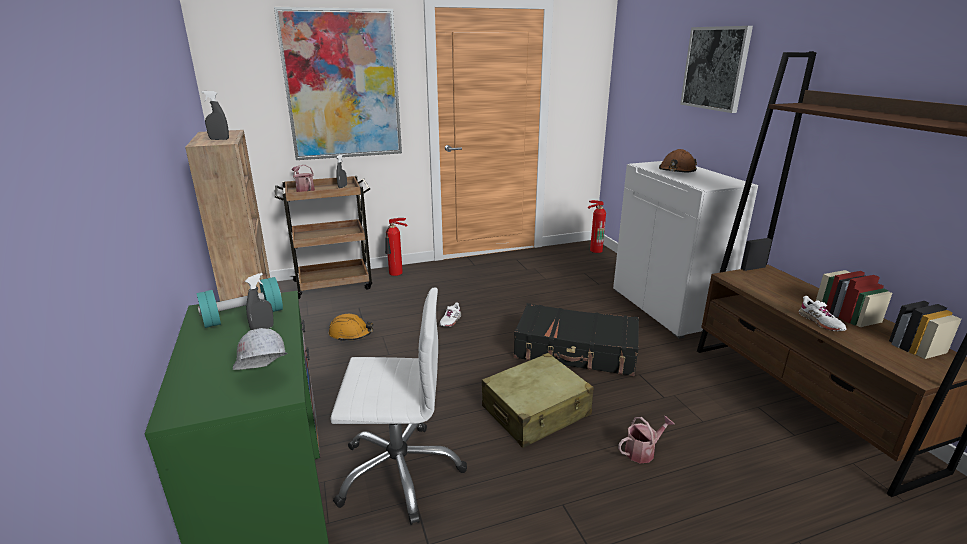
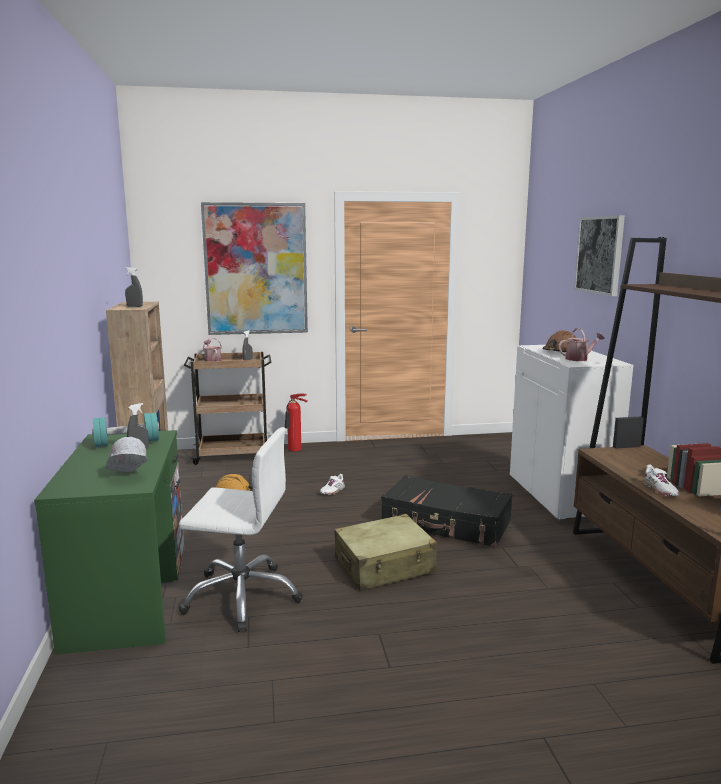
camera: 10 degrees right, 10 degrees down
(594, 250) = (507, 441): fire extinguisher -> none
(643, 451) = (474, 604): watering can -> watering can (579, 359)

